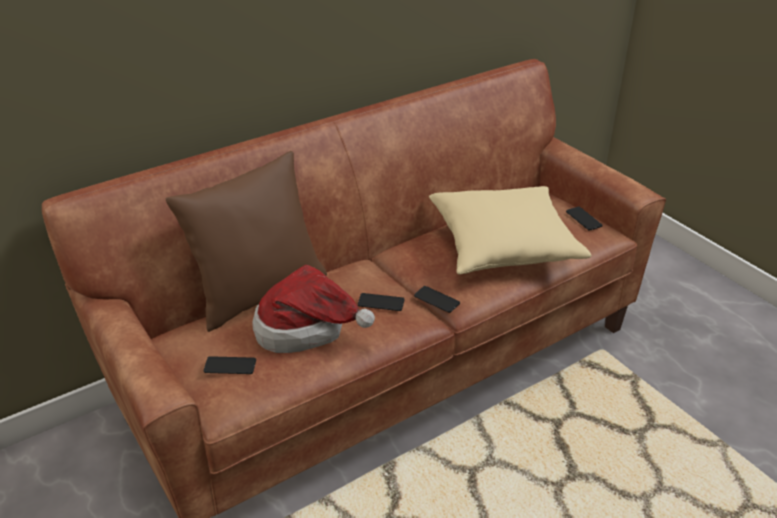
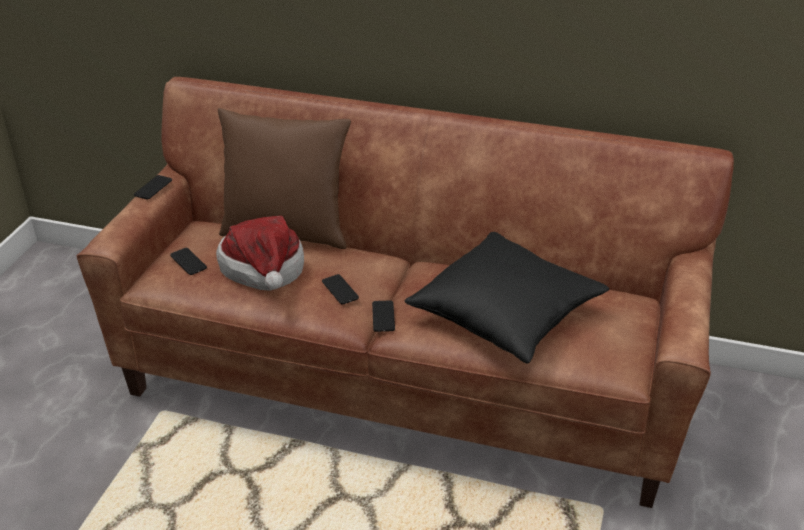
camera: 50 degrees right, 0 degrees up
(503, 245) = (506, 314): beige pillow -> black pillow
(583, 219) = (621, 342): phone -> phone (153, 188)

